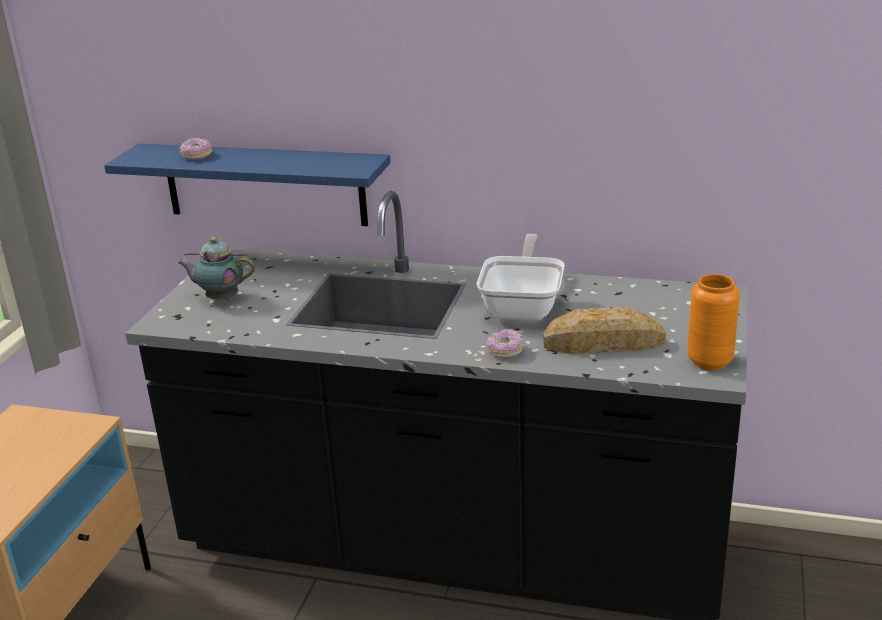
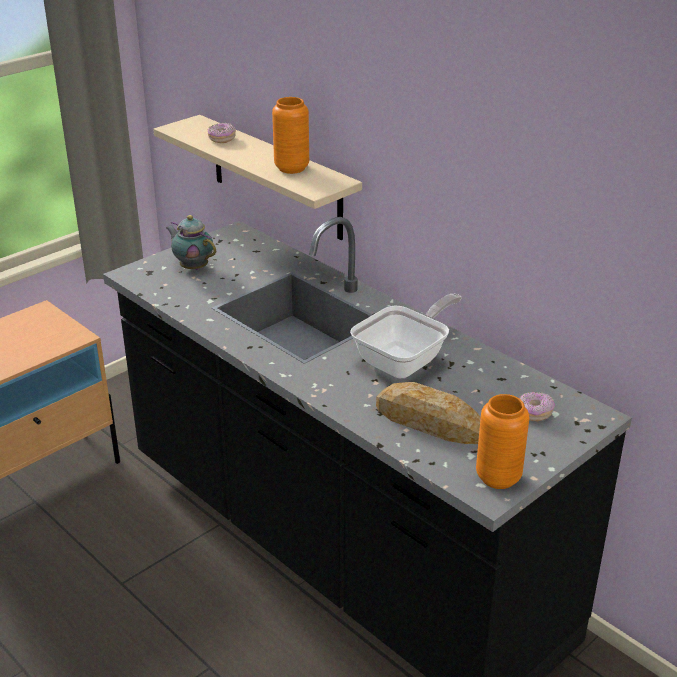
camera: 30 degrees right, 5 degrees up
(264, 184) = (276, 177): blue shelf -> beige shelf
(306, 160) = (291, 168): none -> orange vase
(505, 351) = (341, 396): donut -> donut (534, 413)

